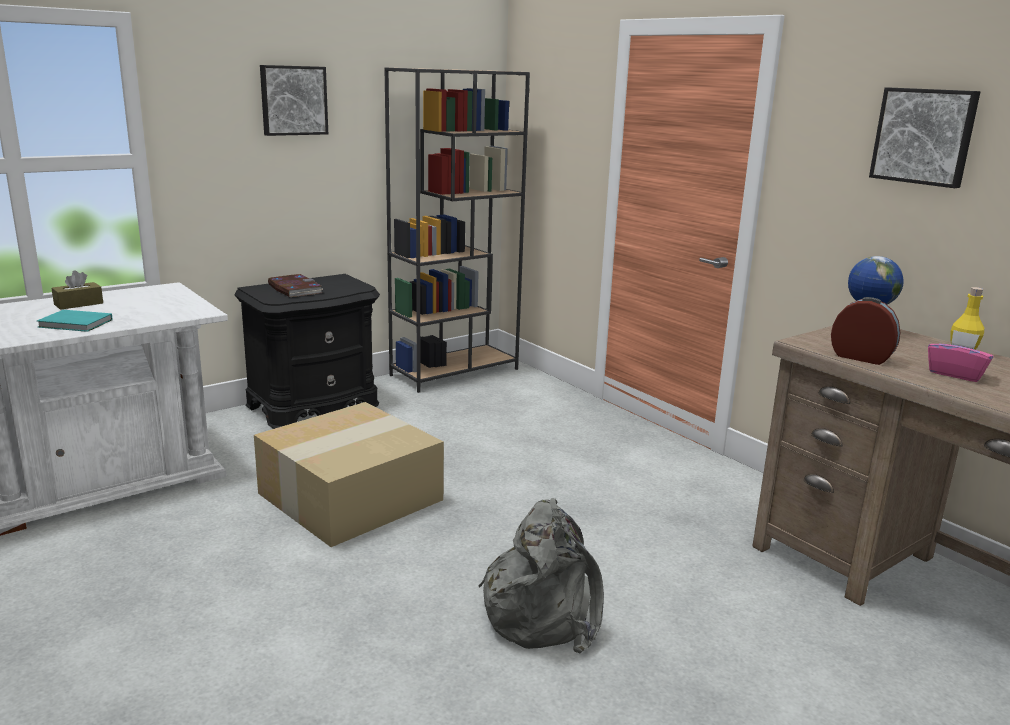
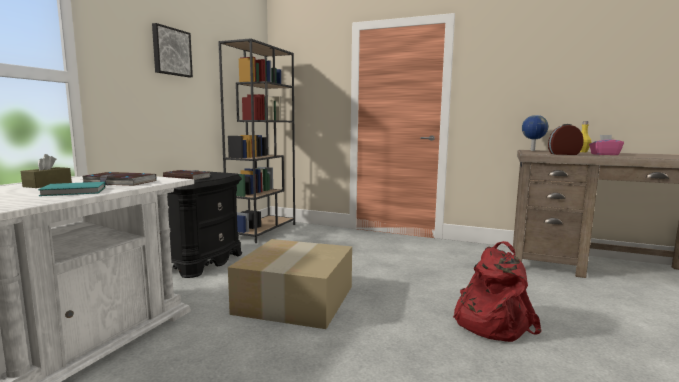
camera: 30 degrees left, 10 degrees down
(144, 310) = (121, 182): none -> book
(544, 613) = (489, 322): grey backpack -> red backpack
(924, 136) = (539, 61): picture -> none

